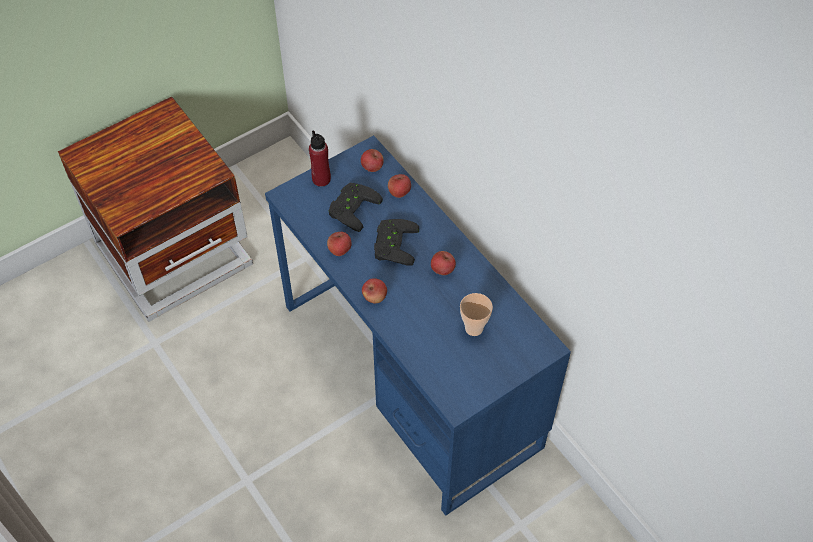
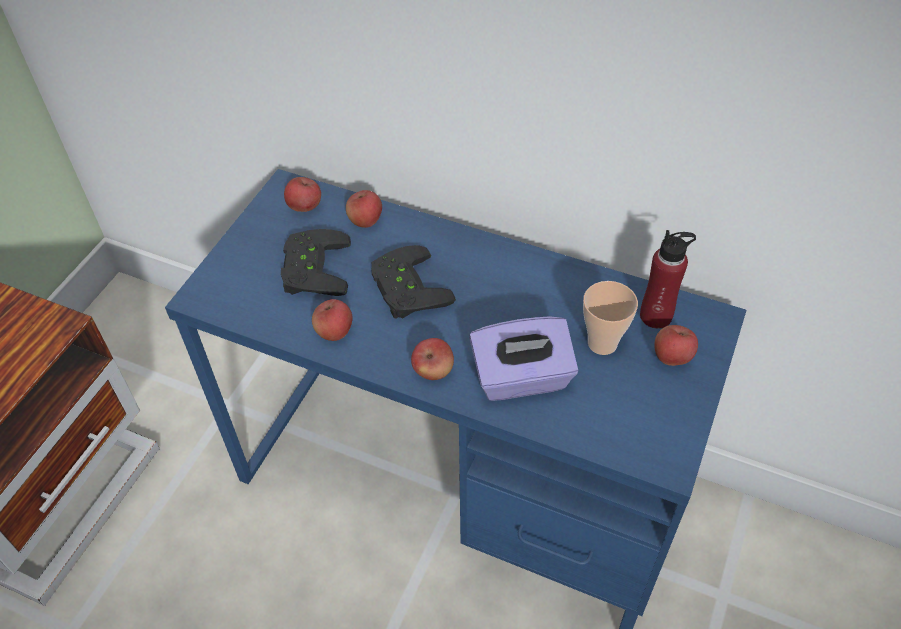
camera: 30 degrees left, 5 degrees down
(321, 179) = (241, 252): red bottle -> red bottle (656, 316)
(416, 324) = (521, 378): none -> purple tissue box
(442, 269) = (499, 289): apple -> apple (672, 357)

